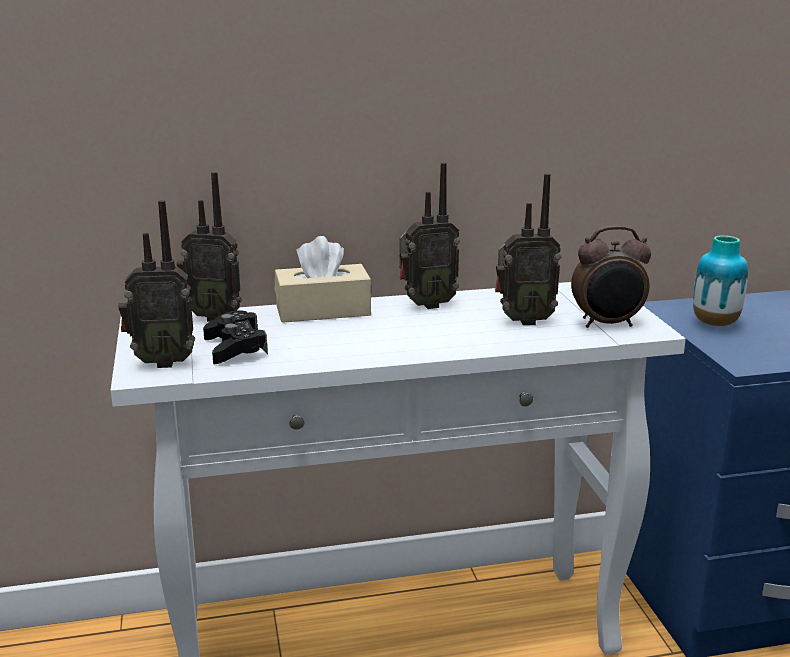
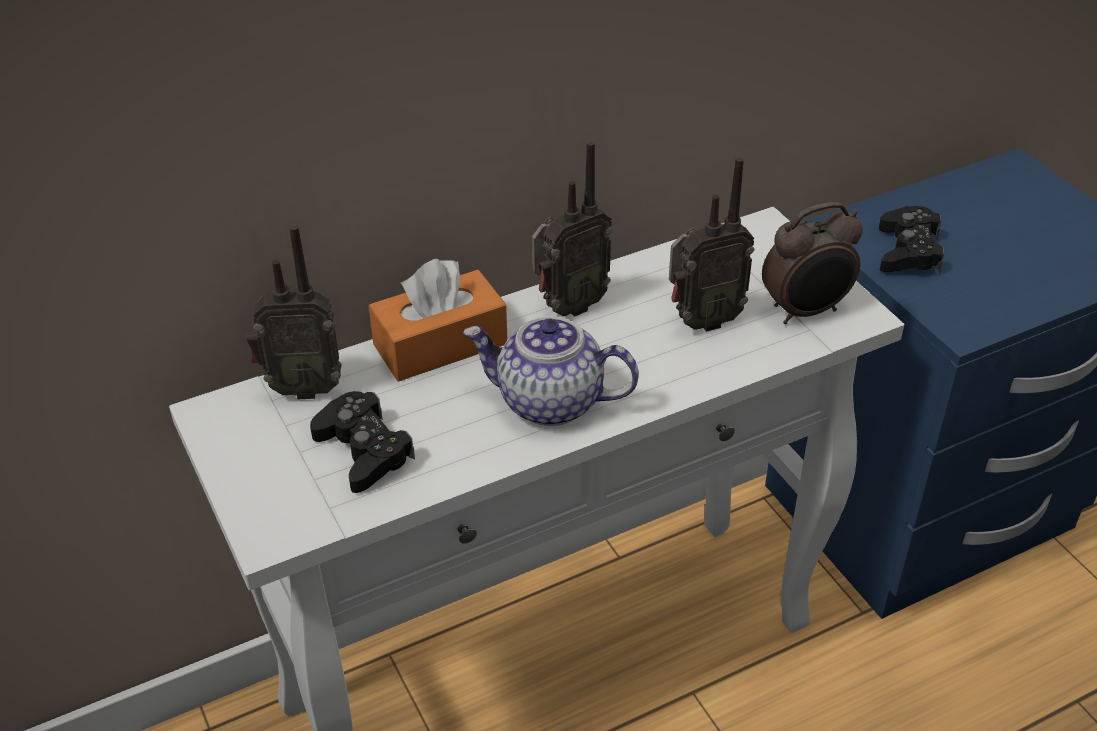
camera: 15 degrees left, 20 degrees up
(162, 362) = (283, 502): radio -> none
(323, 310) = (440, 344): beige tissue box -> orange tissue box
(383, 342) = (549, 402): none -> teapot
(715, 323) = (908, 251): vase -> black game controller

